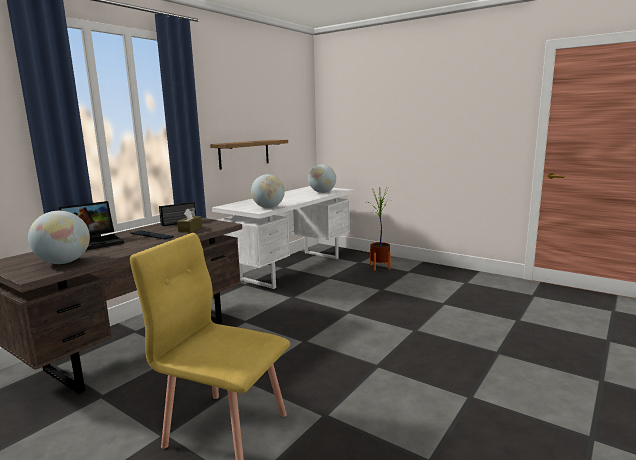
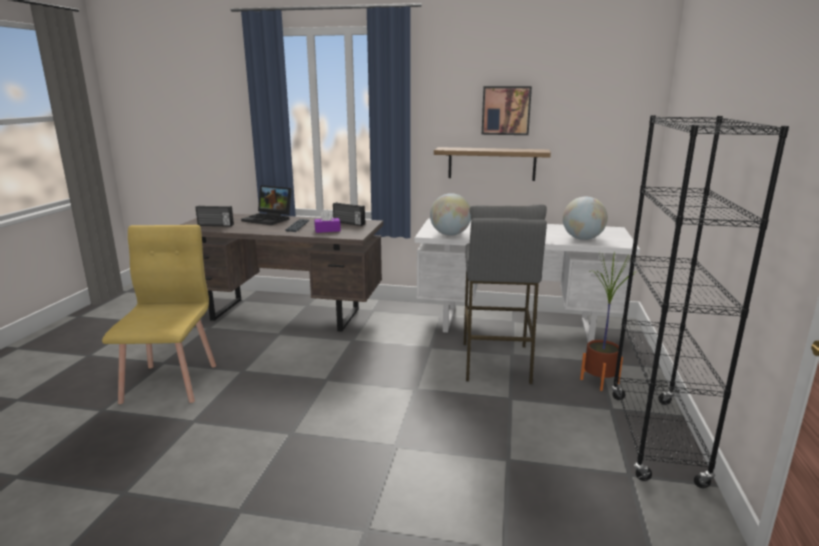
camera: 65 degrees right, 5 degrees up
(64, 262) = (215, 225): globe -> radio
(190, 229) = (327, 230): brown tissue box -> purple tissue box
(248, 112) = (506, 110): none -> picture
(335, 284) = (495, 362): none -> grey stool
(439, 271) = (654, 438): none -> black bookcase

